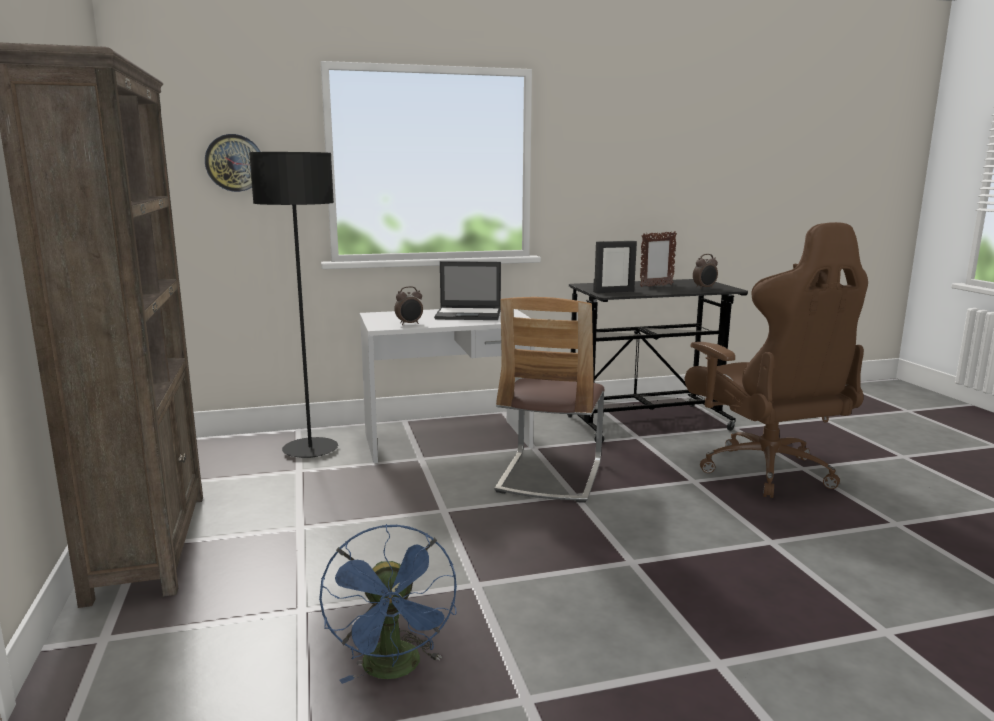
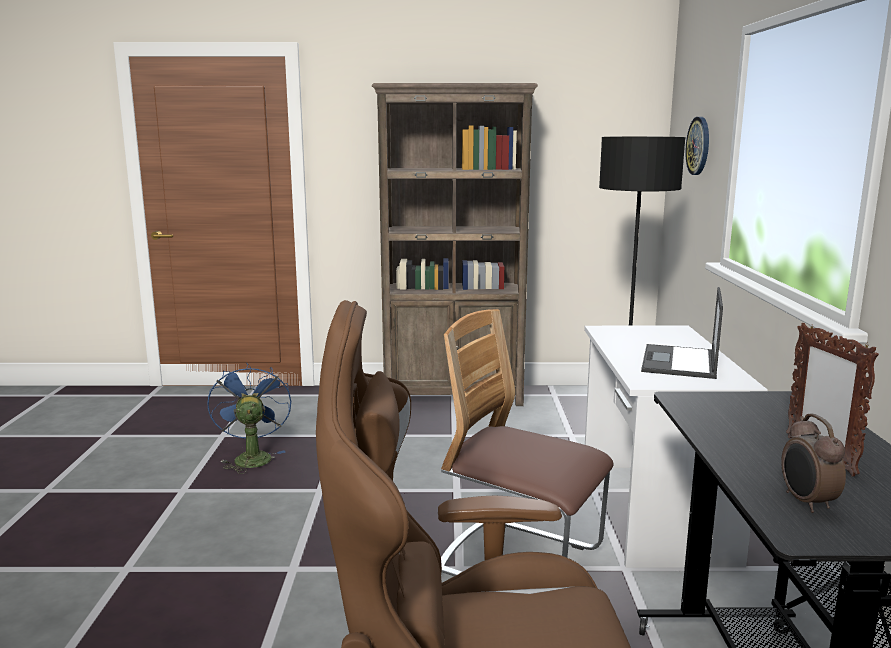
camera: 105 degrees right, 0 degrees up
(395, 670) = (251, 457): blue fan -> blue fan turned 75 degrees clockwise
(409, 324) = (617, 338): alarm clock -> none
(613, 291) = (718, 407): picture frame -> none

